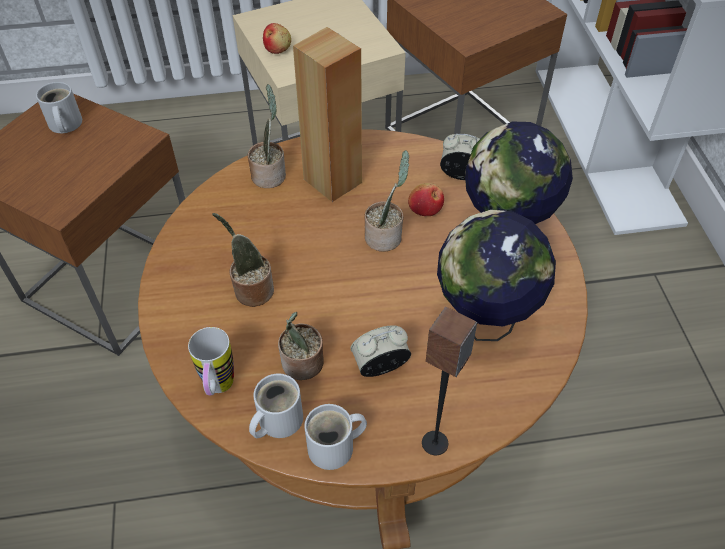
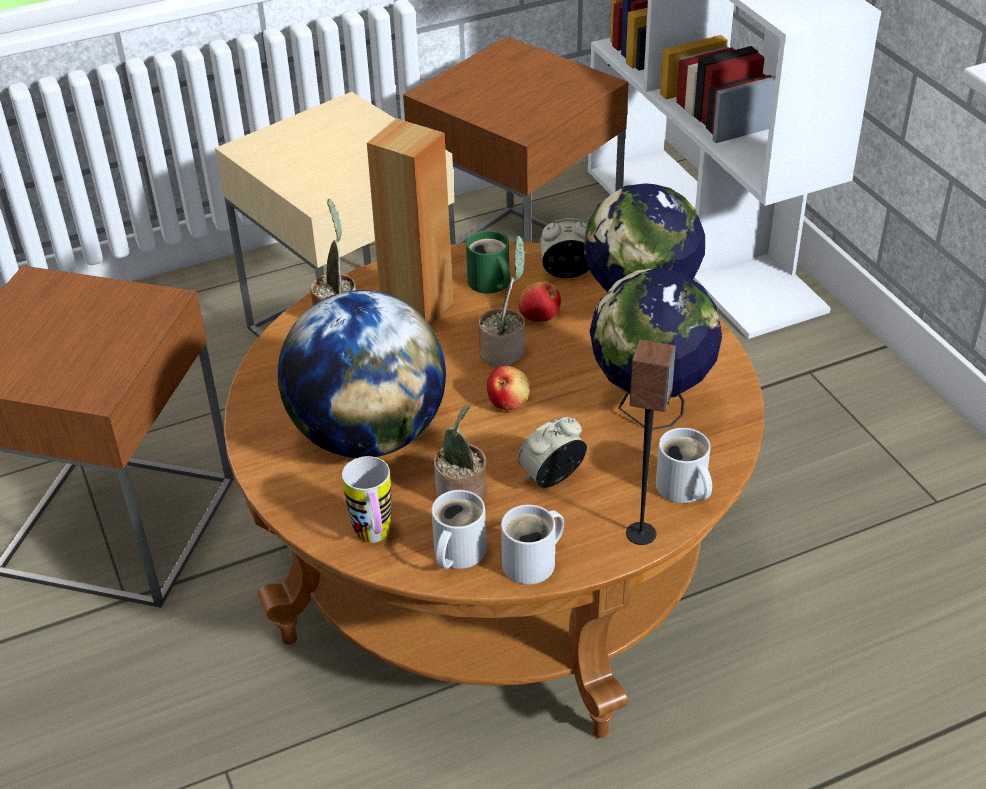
camera: 15 degrees left, 10 degrees down
(64, 125) = (54, 305): white mug -> white mug (682, 489)
(251, 290) = (369, 436): potted plant -> globe
(278, 49) = (291, 175): apple -> apple (508, 401)
(396, 172) = (489, 284): none -> green mug

